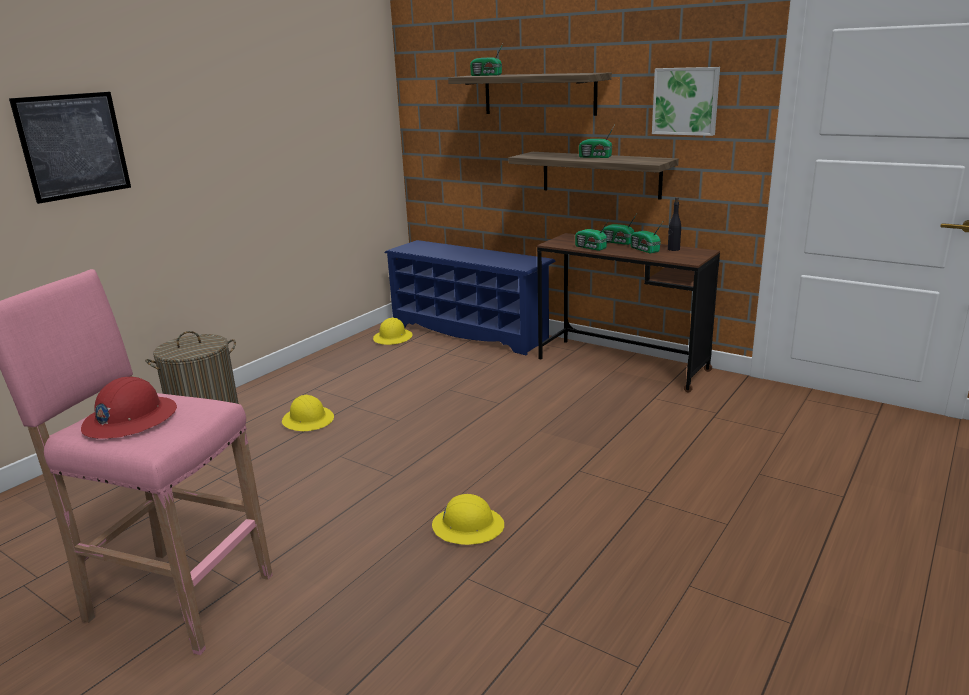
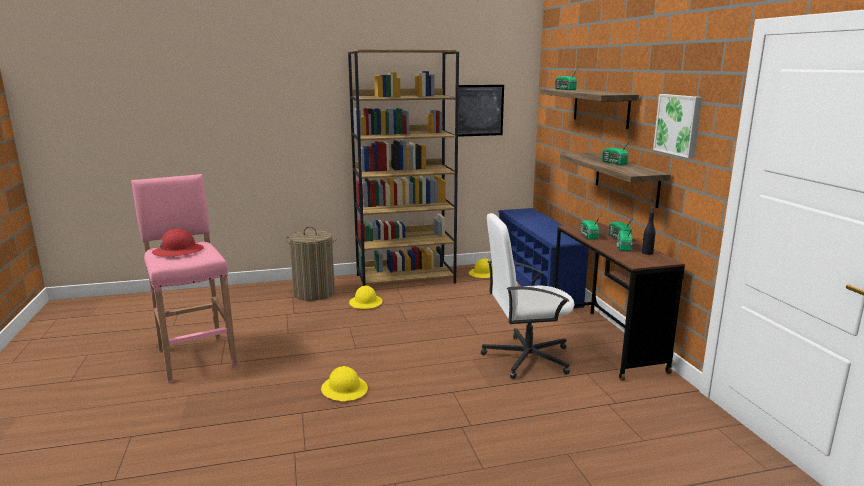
camera: 40 degrees right, 5 degrees down
(73, 146) = (283, 112): picture -> picture (479, 110)
(309, 374) = (406, 279): none -> brown bookcase
(583, 406) = (525, 357): none -> white office chair

